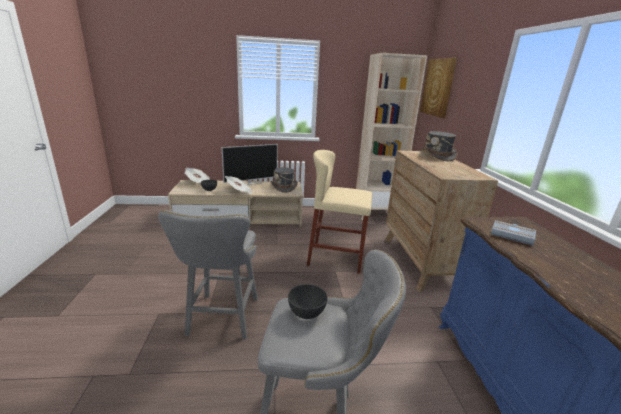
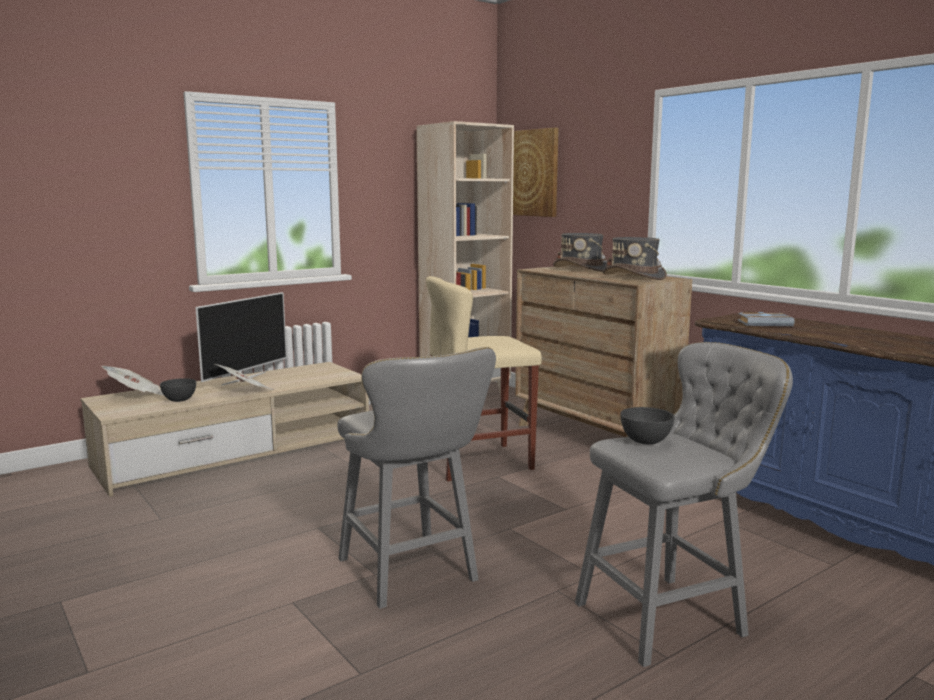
camera: 30 degrees left, 10 degrees down
(284, 187) = (316, 372): grey hat -> grey hat (634, 277)

